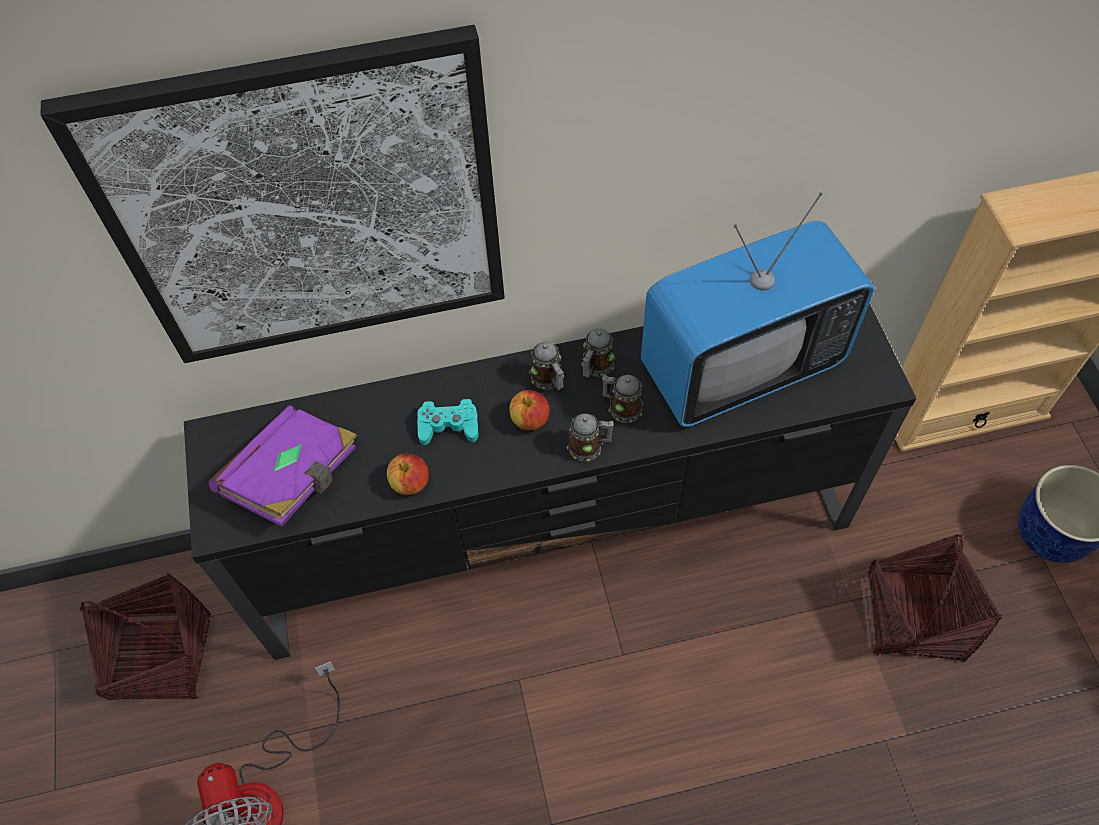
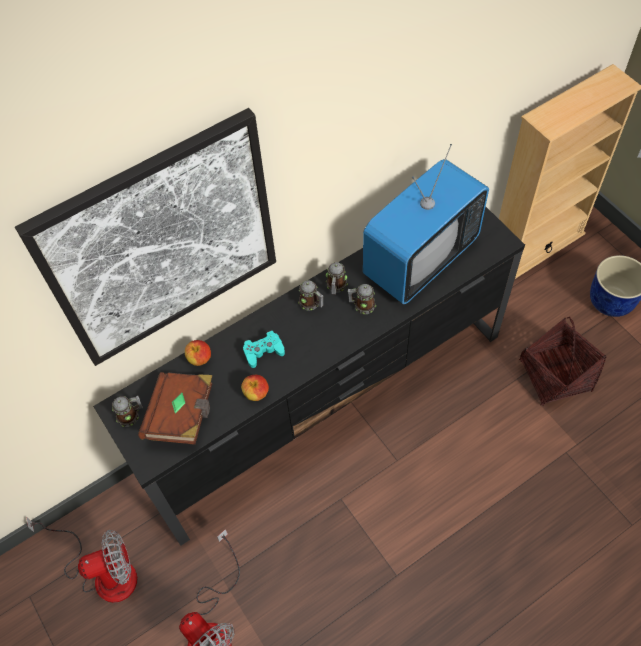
camera: 20 degrees left, 0 degrees up
(161, 656) = (103, 572): basket -> fan
(294, 476) = (182, 414): purple book -> brown book
(530, 420) = (311, 331): apple -> apple (200, 359)
(589, 447) = (353, 335): mug -> mug (131, 415)

